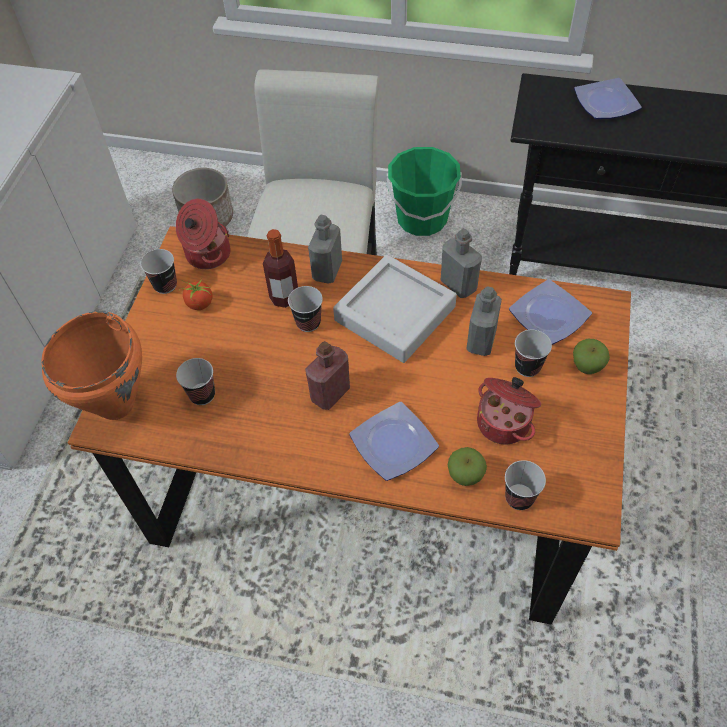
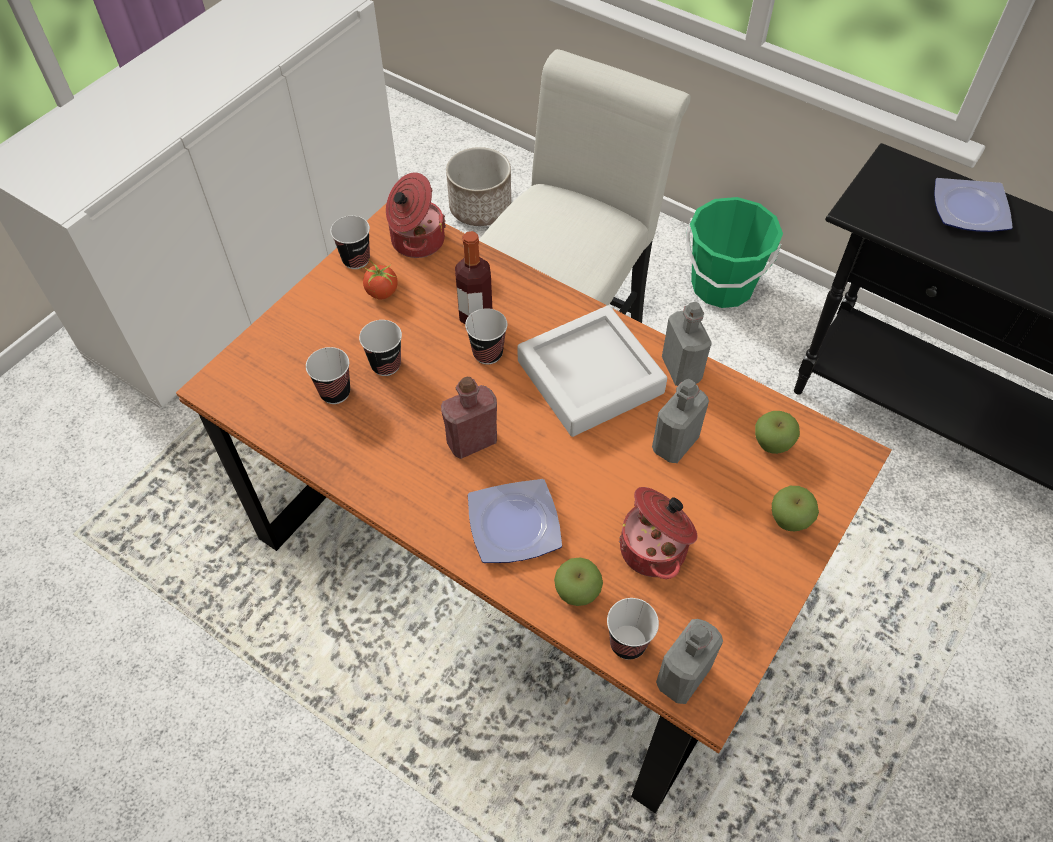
camera: 20 degrees right, 0 degrees up
(117, 404) = (244, 371): orange cooking pot -> none
(327, 270) = (538, 302): grey bottle -> grey bottle (683, 676)
(527, 367) = (715, 494): cup -> cup (386, 365)
(549, 317) = (772, 444): plate -> apple

